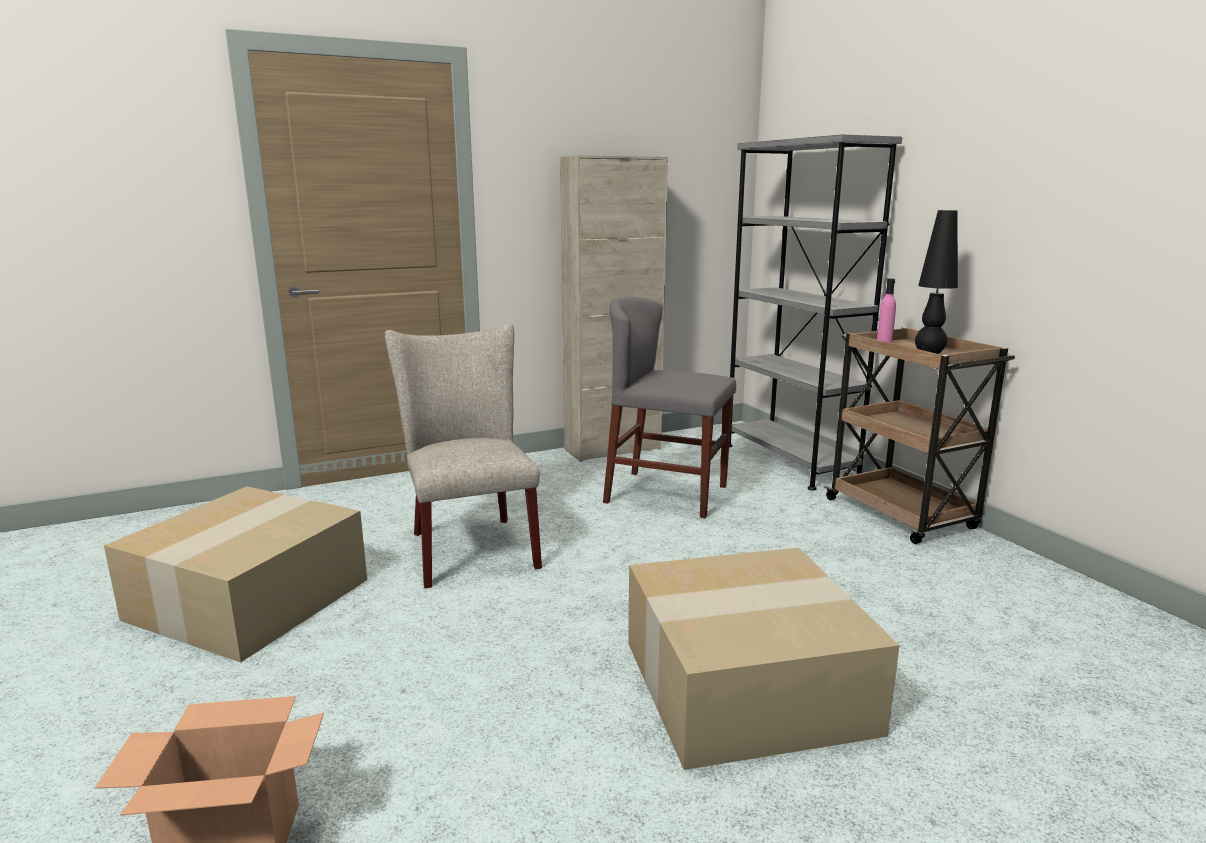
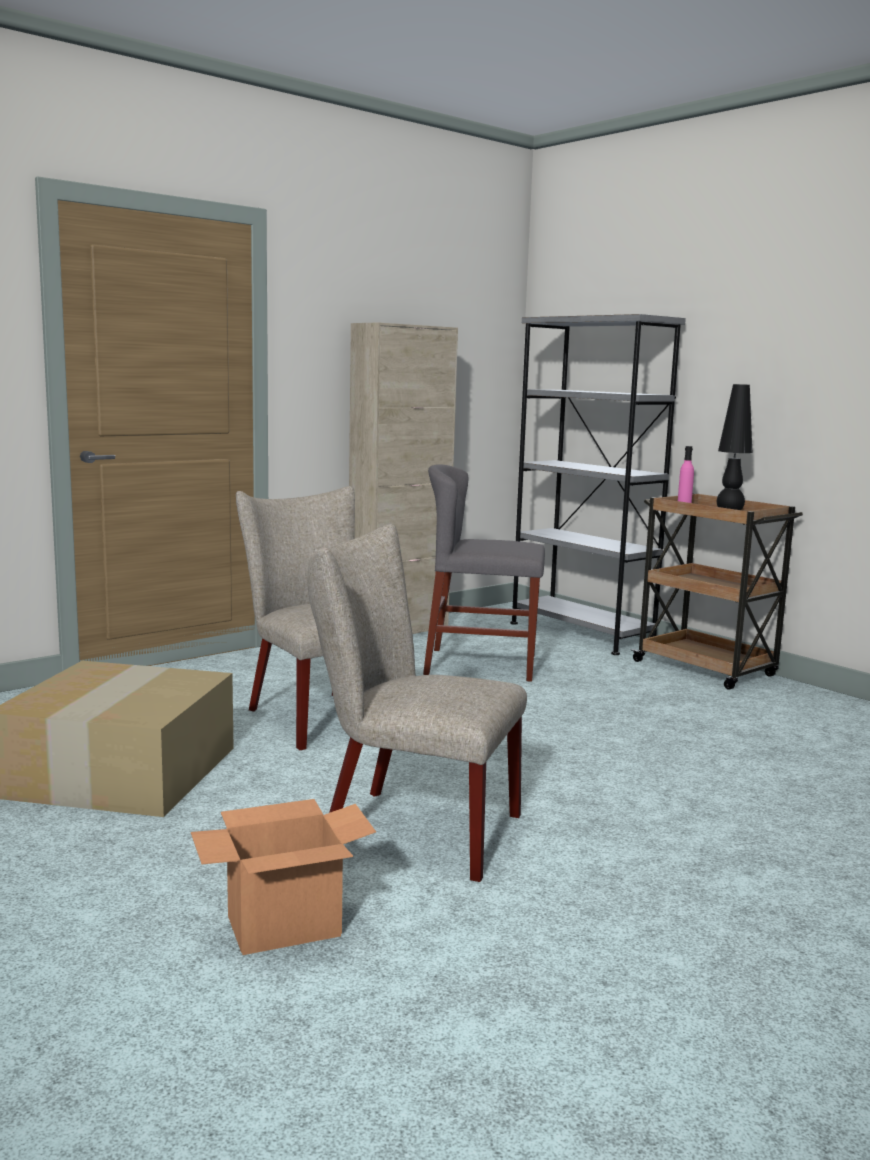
camera: 15 degrees left, 5 degrees down
(457, 709) = (409, 829): none -> beige chair
(747, 683) = (647, 790): cardboard box -> none

